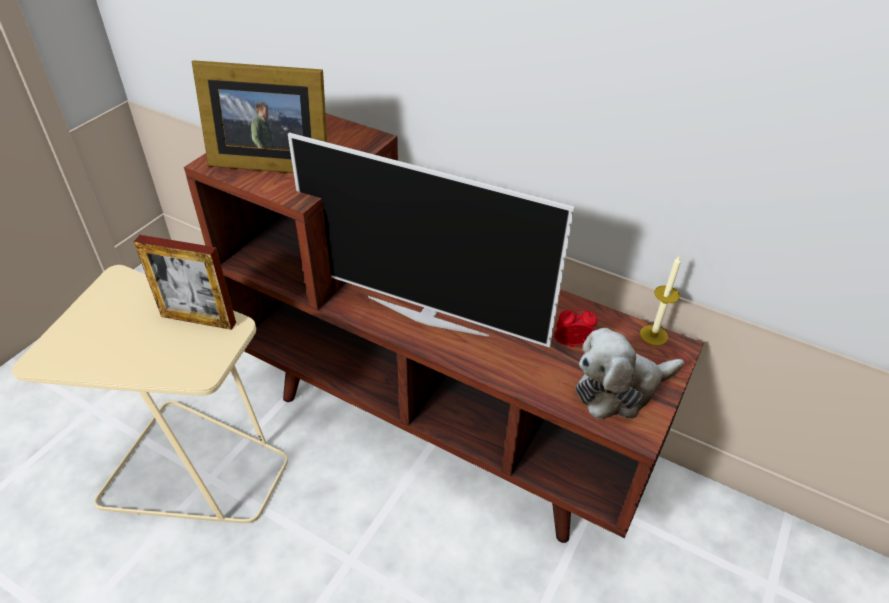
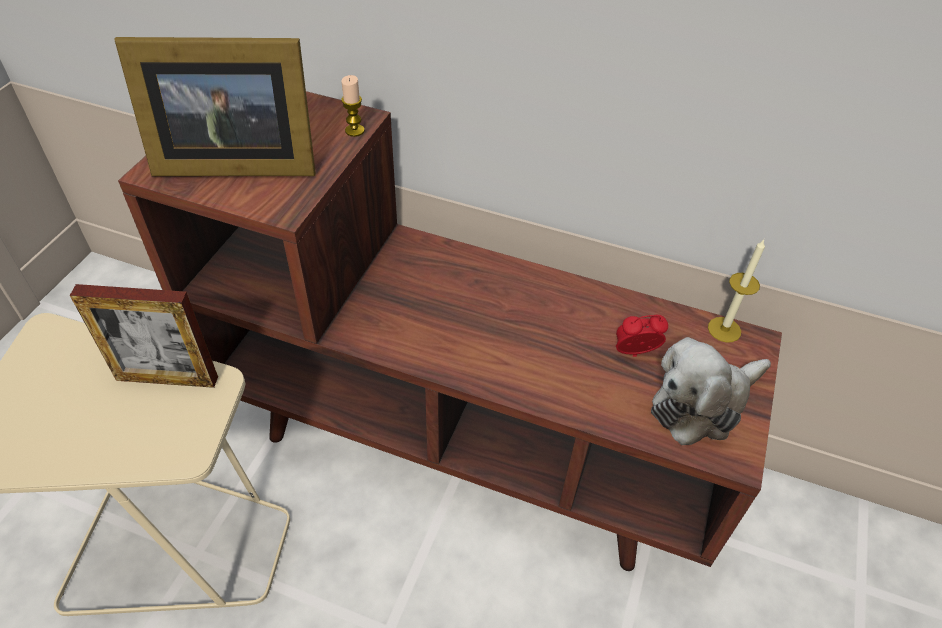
camera: 10 degrees left, 5 degrees up
(366, 147) = (354, 130): none -> candle
(428, 315) = (455, 334): television -> none

